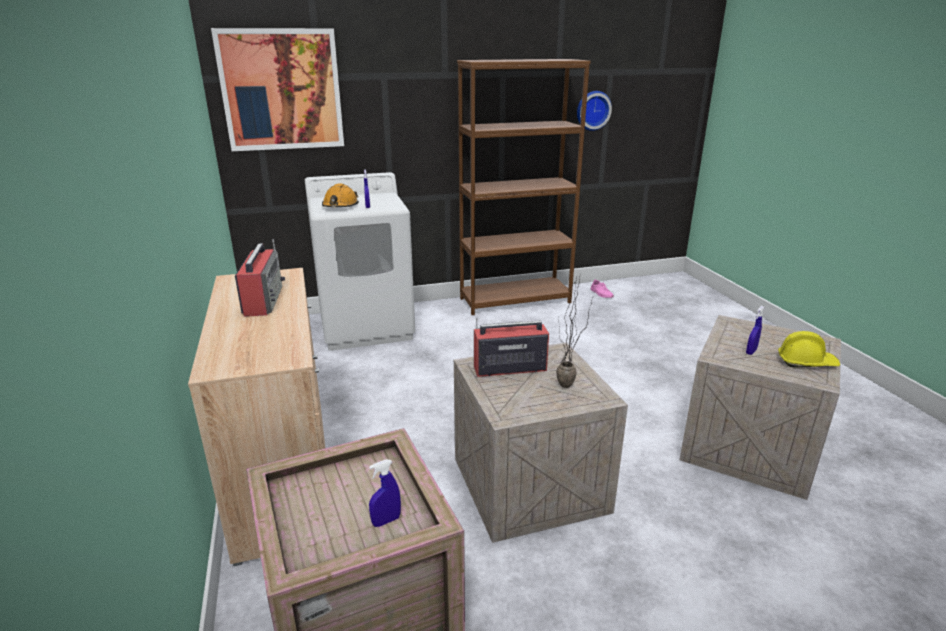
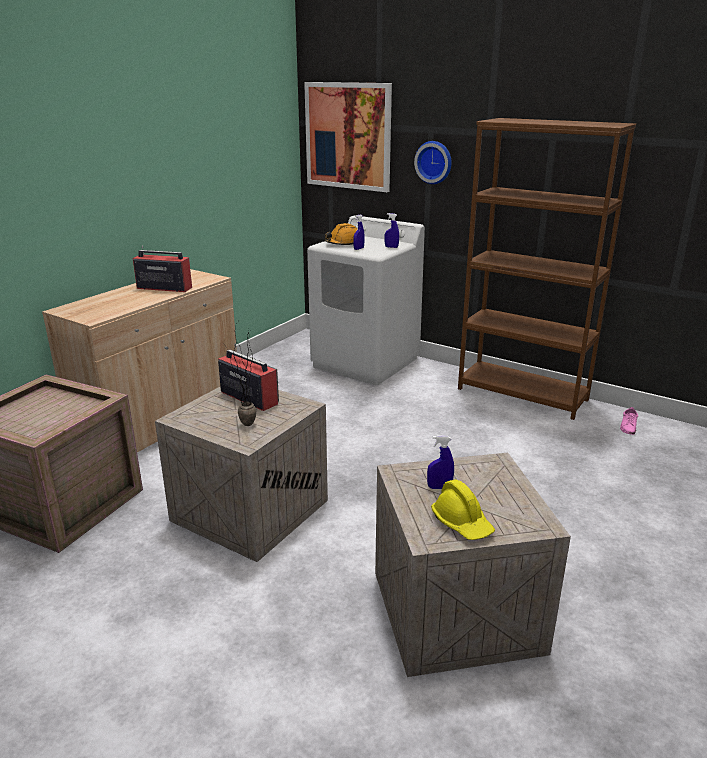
camera: 50 degrees right, 0 degrees up
(263, 300) = (164, 288): radio -> radio turned 120 degrees counterclockwise
(386, 521) = (33, 427): blue spray bottle -> blue spray bottle (391, 247)
(592, 110) = (668, 191): wall clock -> wall clock (434, 162)

